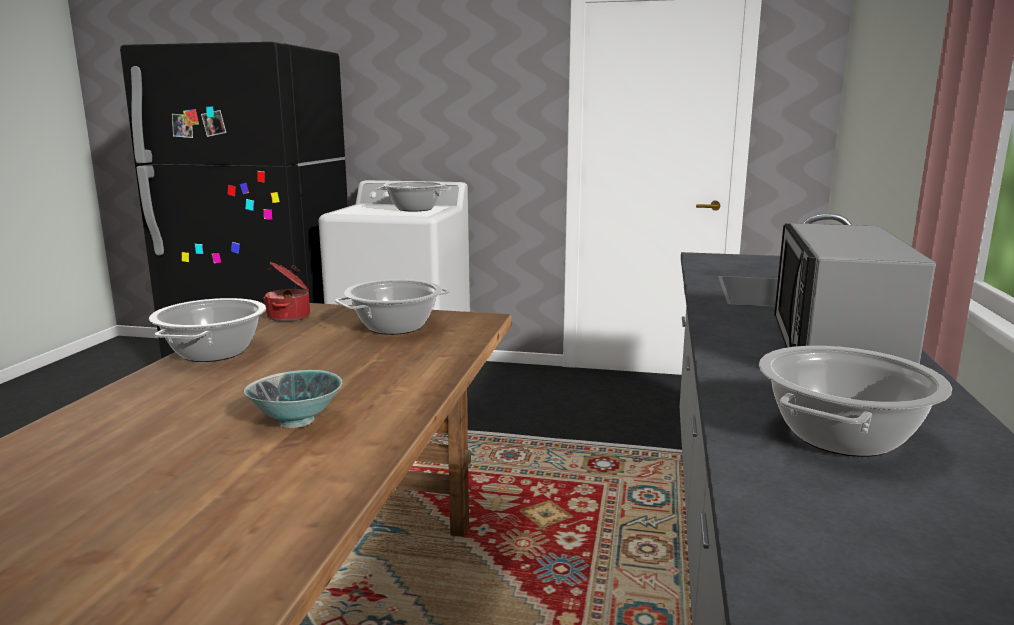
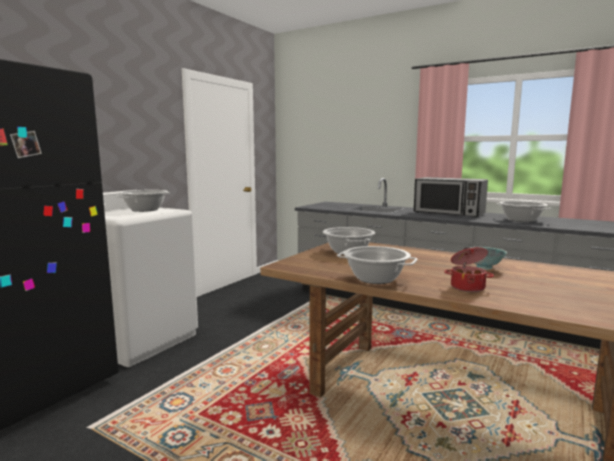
camera: 70 degrees left, 5 degrees down
(290, 316) = (306, 265): cooking pot -> cooking pot (467, 287)

